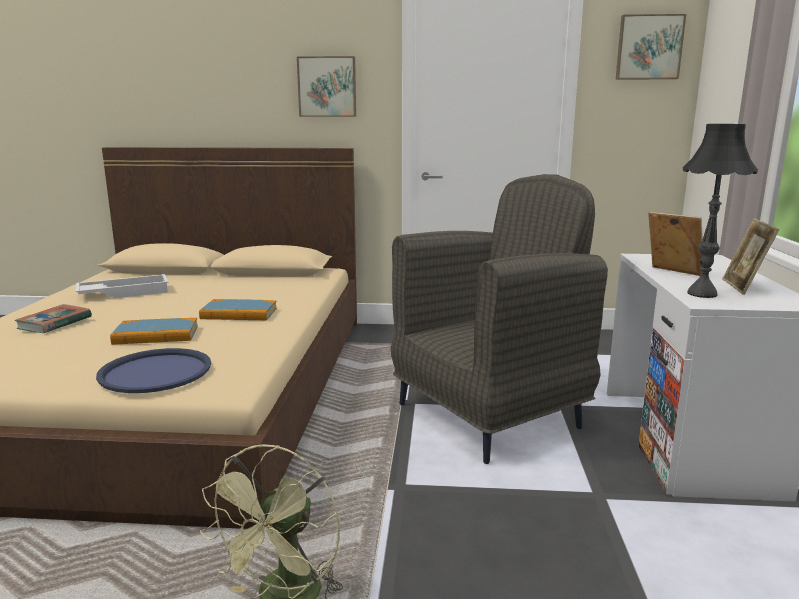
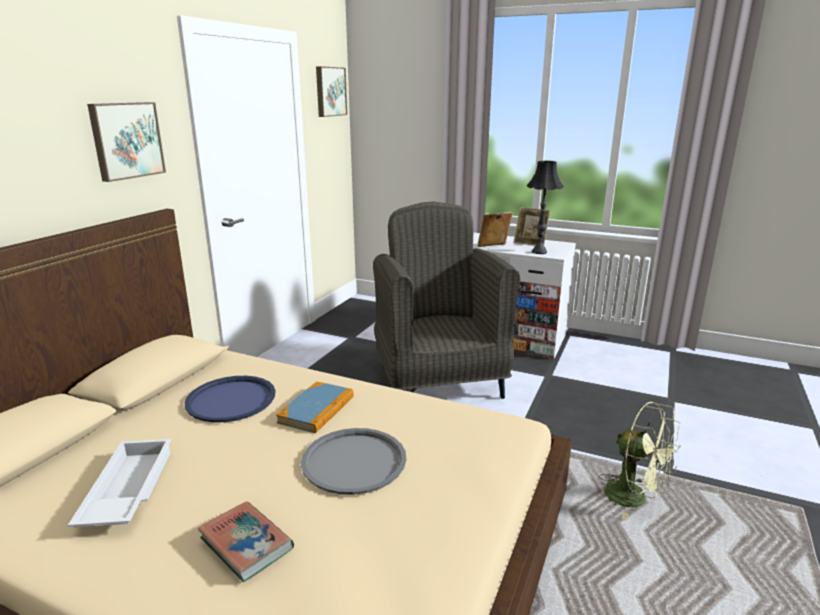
camera: 70 degrees left, 5 degrees up
(156, 335) = (354, 461): book -> grey tray
(156, 372) = (468, 460): blue tray -> blue tray (231, 399)

